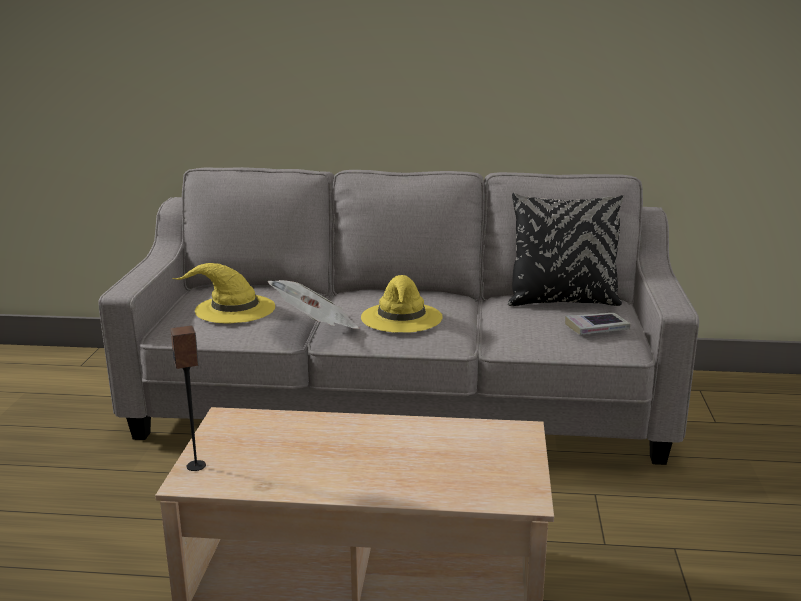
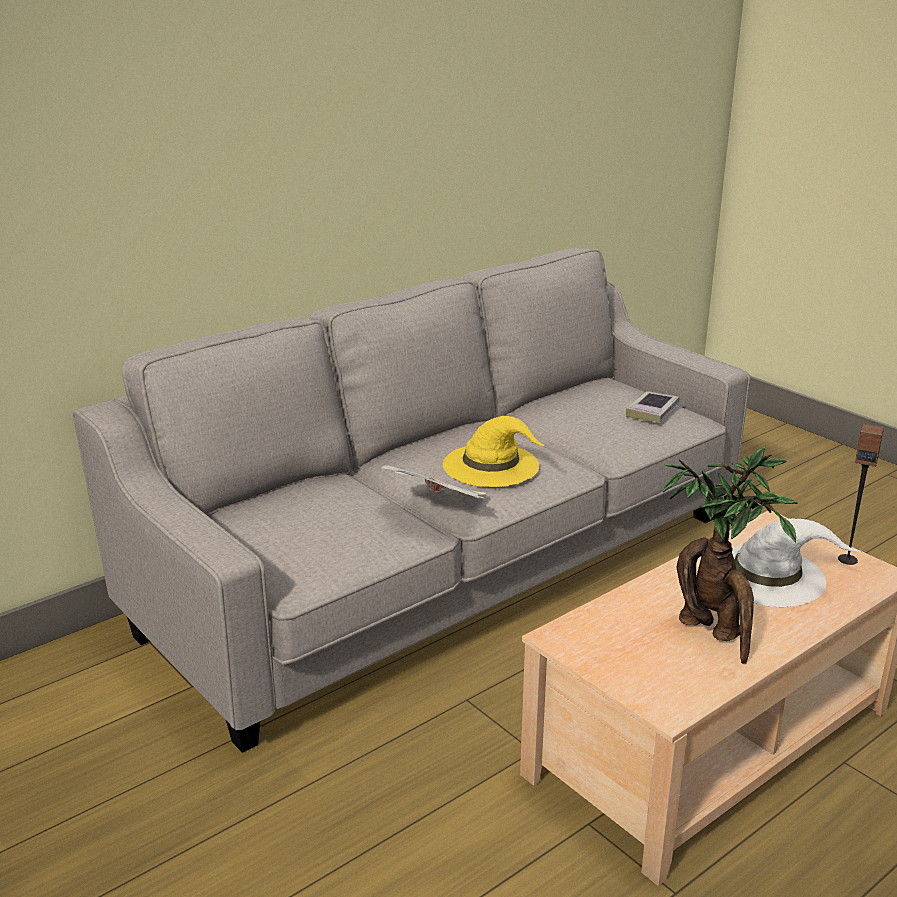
camera: 45 degrees left, 5 degrees up
(196, 466) = (642, 692): speaker -> speaker (847, 559)
(233, 309) = (312, 527): yellow hat -> none
(312, 463) = (714, 633): none -> potted plant
(434, 454) = (768, 575): none -> white hat
(562, 301) = (578, 396): black pillow -> none

